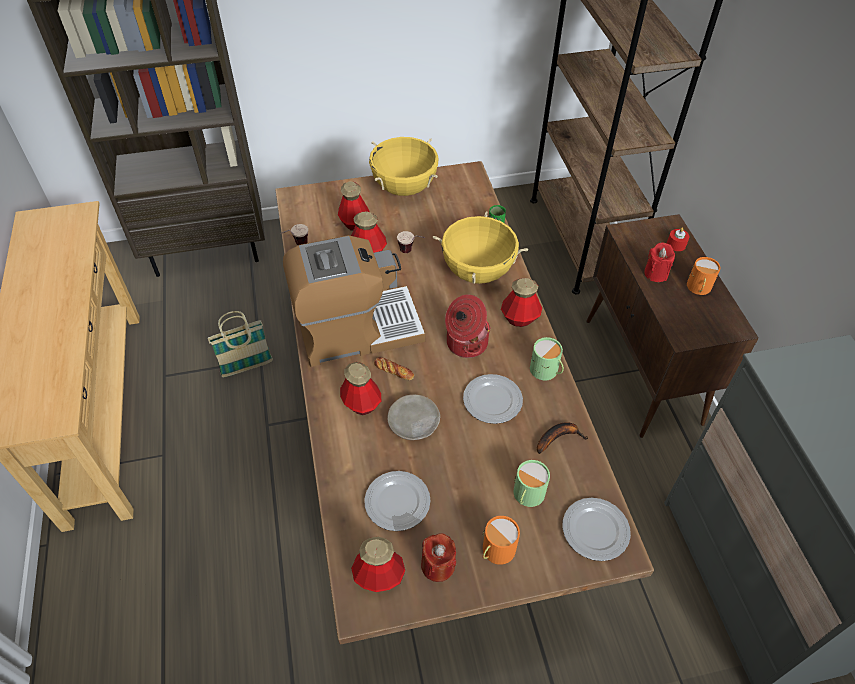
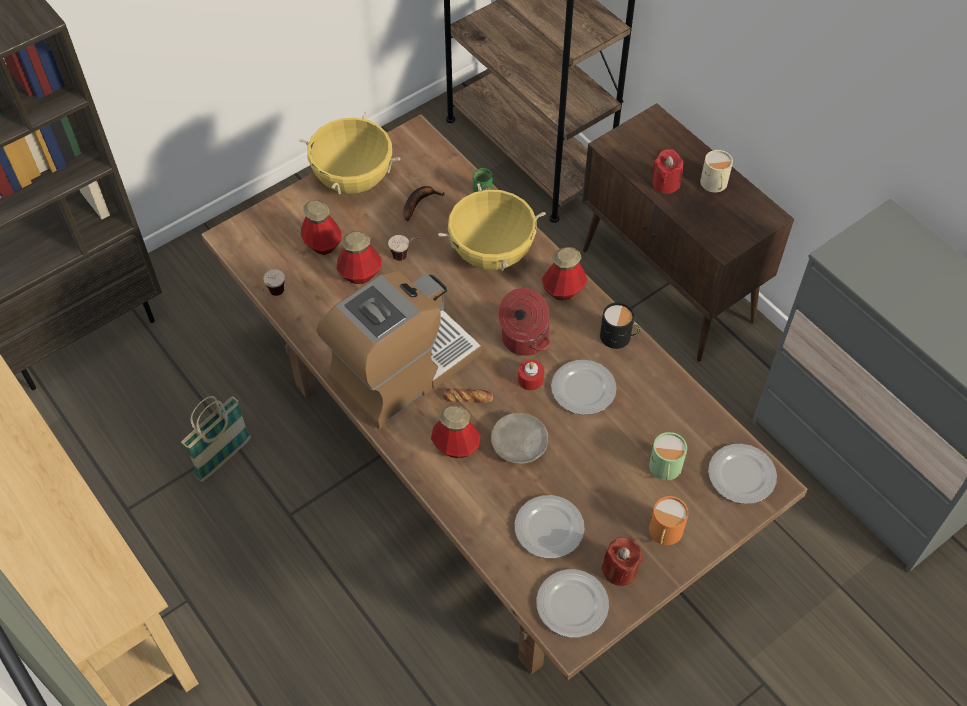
camera: 25 degrees left, 5 degrees up
(379, 577) = (572, 604): bottle -> plate
(546, 371) = (618, 337): green mug -> black mug
(558, 437) = (665, 400): banana -> banana (419, 203)
(676, 244) = (670, 141): red candle -> red candle (530, 379)
(698, 288) = (714, 184): orange mug -> beige mug

